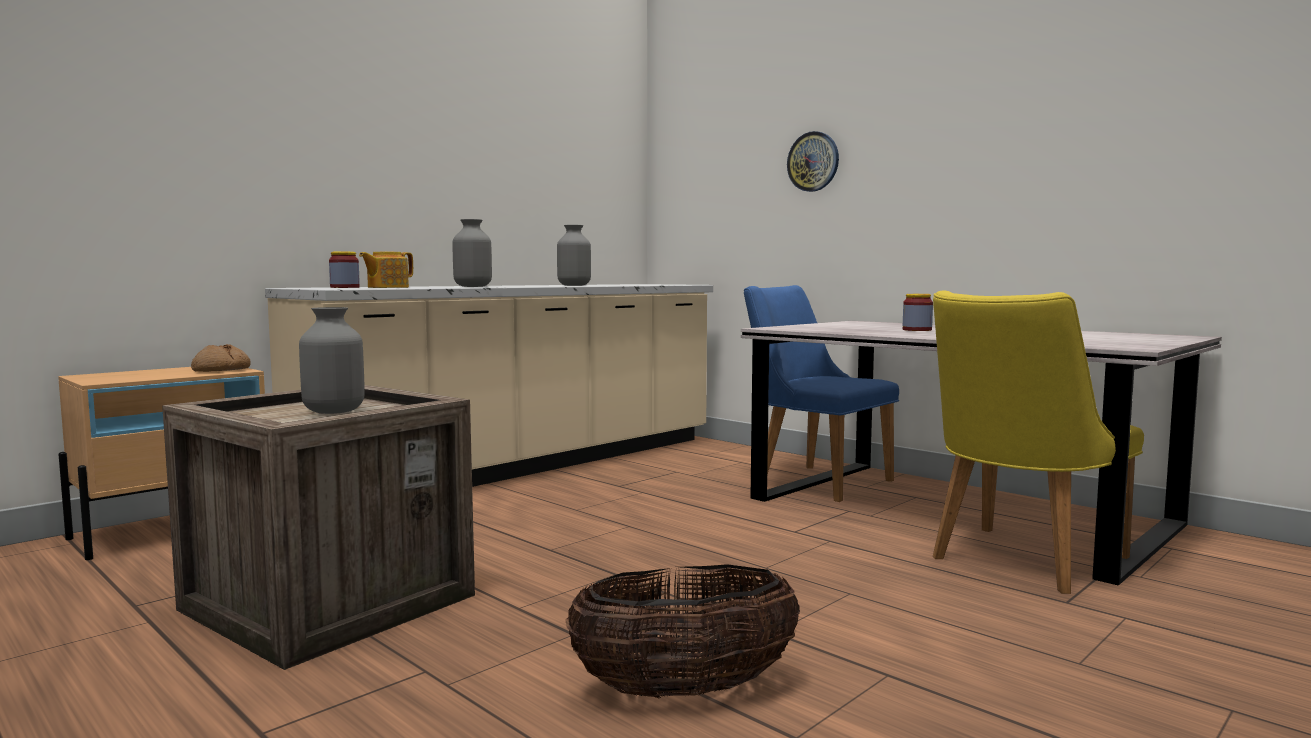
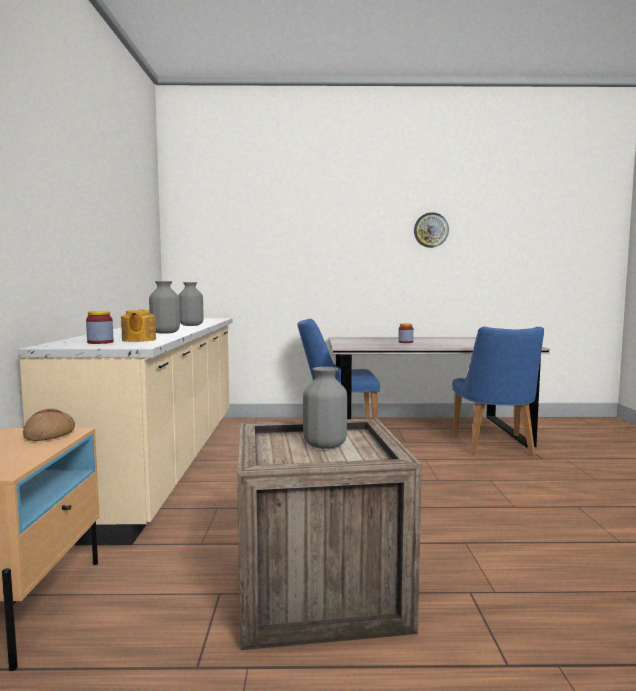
camera: 45 degrees left, 0 degrees up
(684, 690) = (557, 543): basket -> none
(813, 161) = (301, 245): wall clock -> wall clock (431, 230)
(1016, 563) = (495, 448): yellow chair -> blue chair

